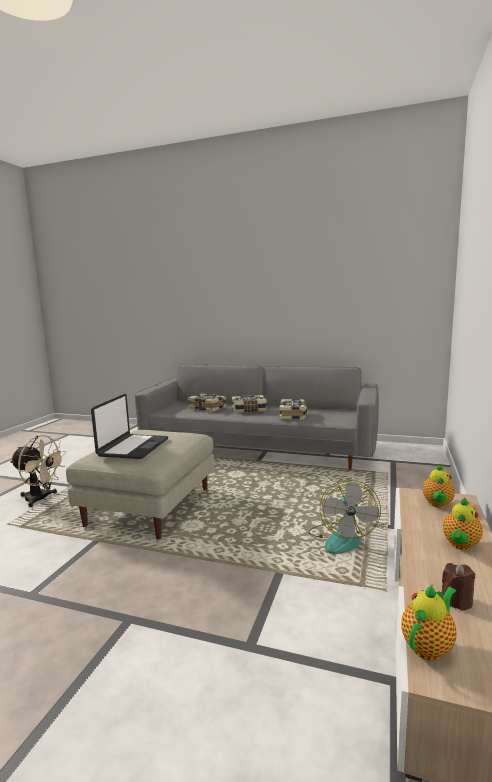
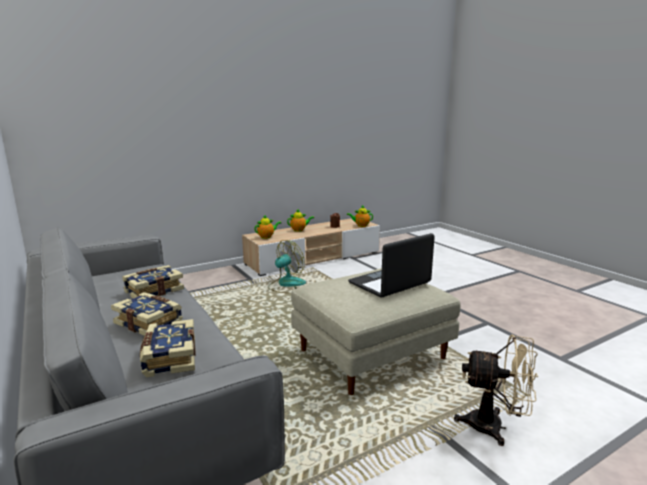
camera: 140 degrees left, 5 degrees up
(41, 499) = (494, 427): beige fan -> beige fan turned 135 degrees clockwise

